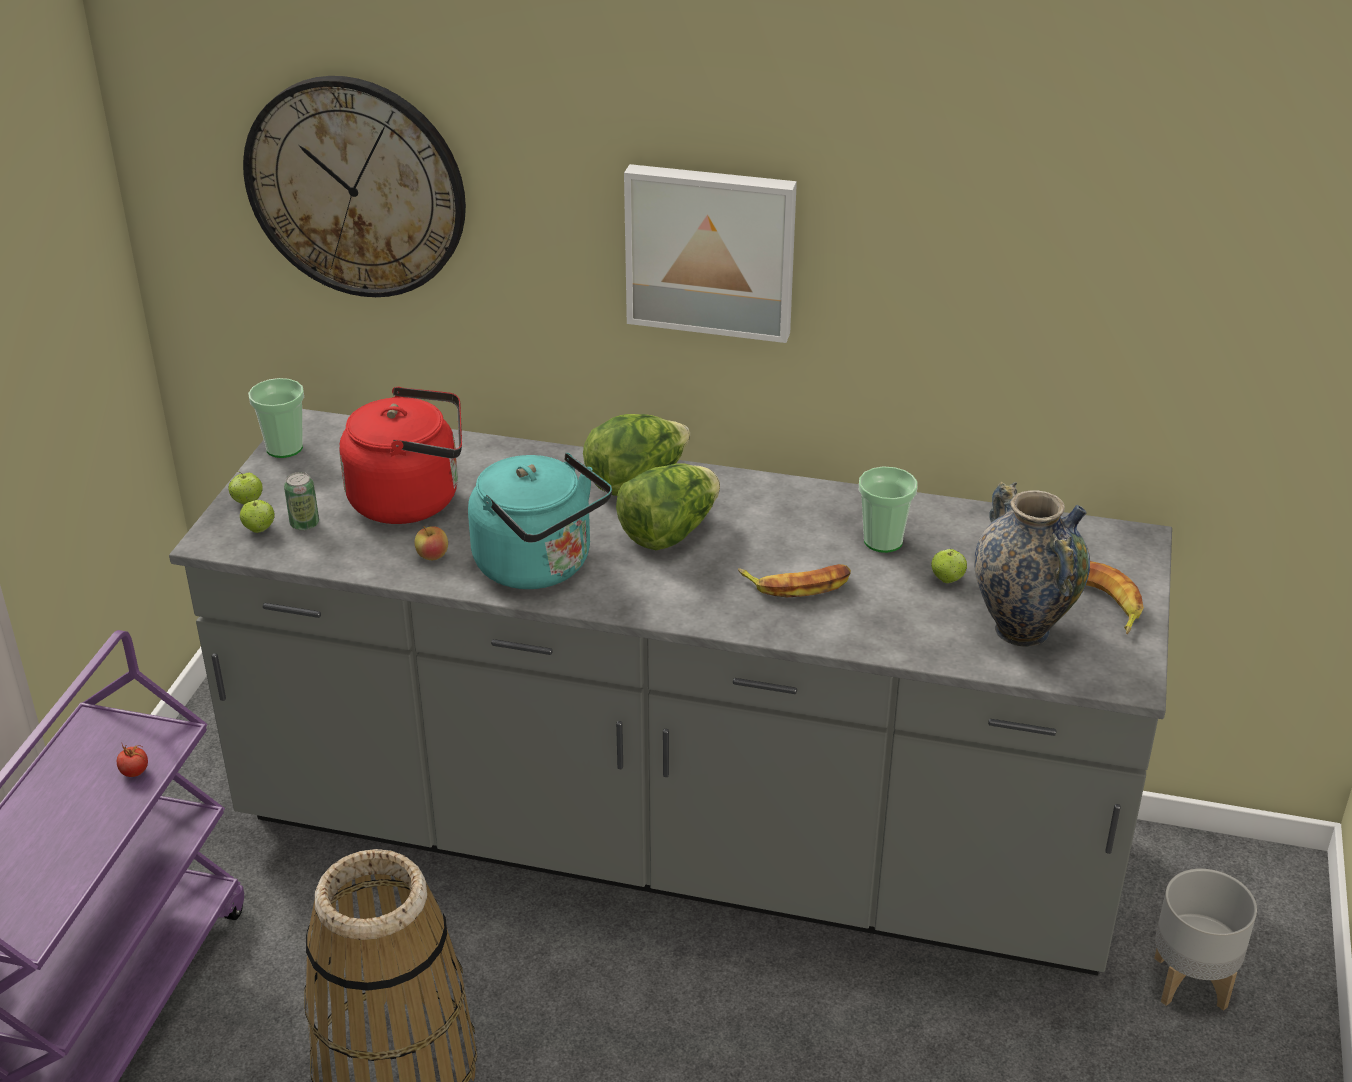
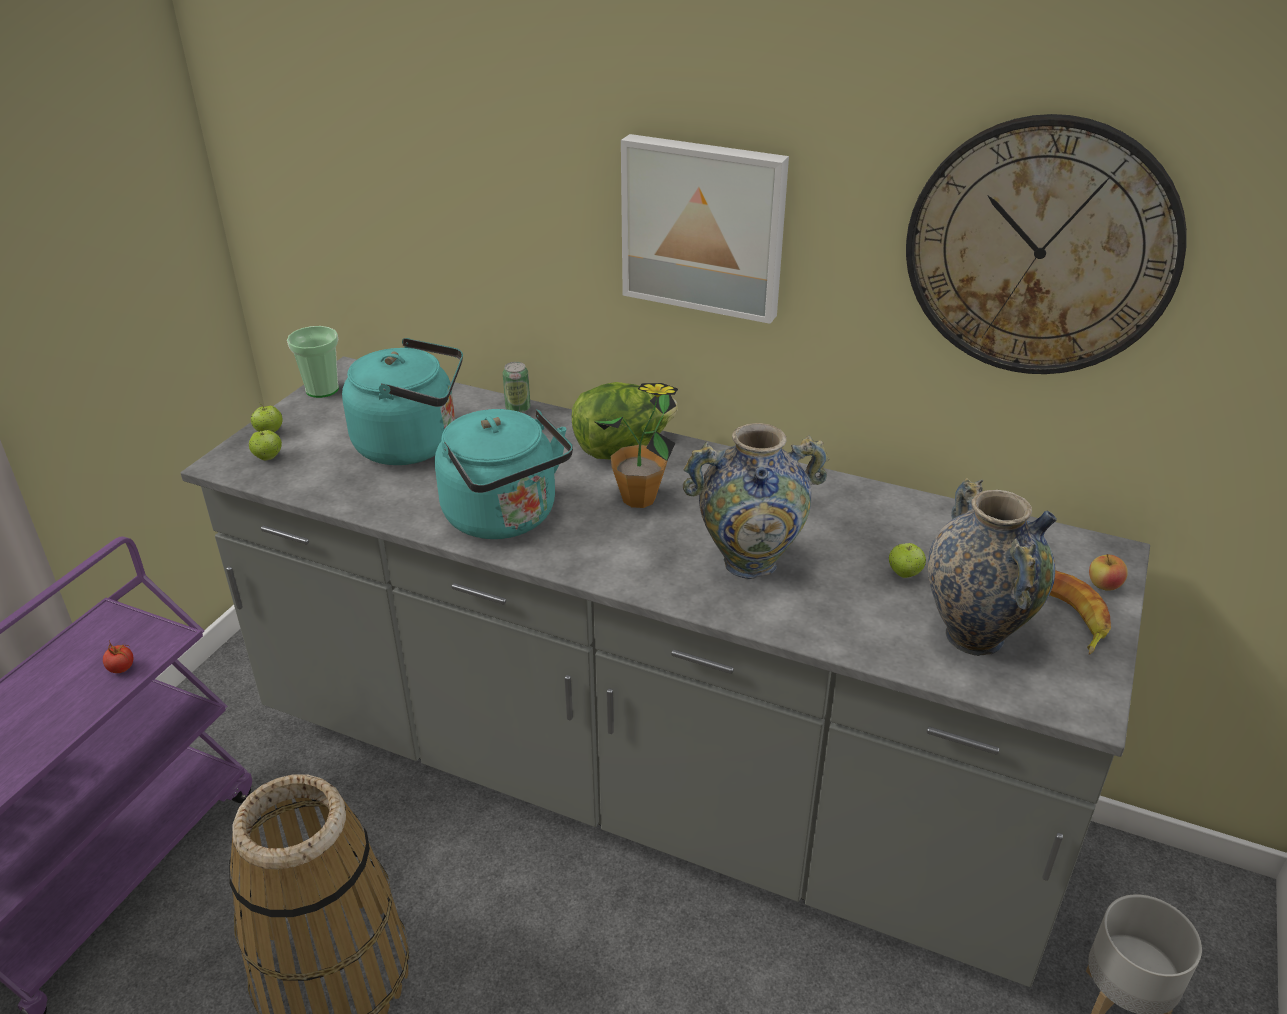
camera: 10 degrees right, 0 degrees up
(304, 524) = (309, 457): can -> can (518, 408)
(356, 187) = (390, 151): wall clock -> wall clock (1040, 248)
(412, 499) = (413, 444): red kettle -> turquoise kettle
(432, 556) = (410, 498): apple -> apple (1103, 586)
(669, 532) = (639, 498): lettuce -> potted plant
(797, 584) = (750, 562): banana -> vase
(883, 541) = (846, 528): cup -> none

